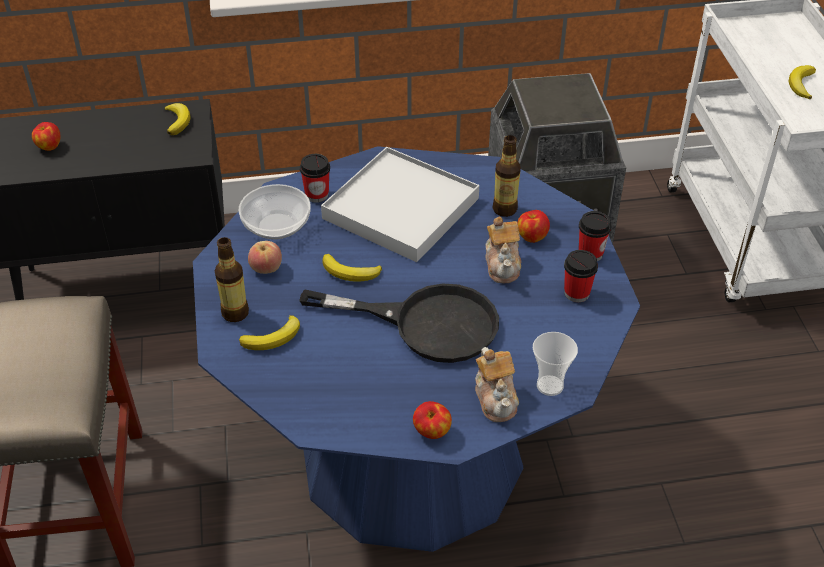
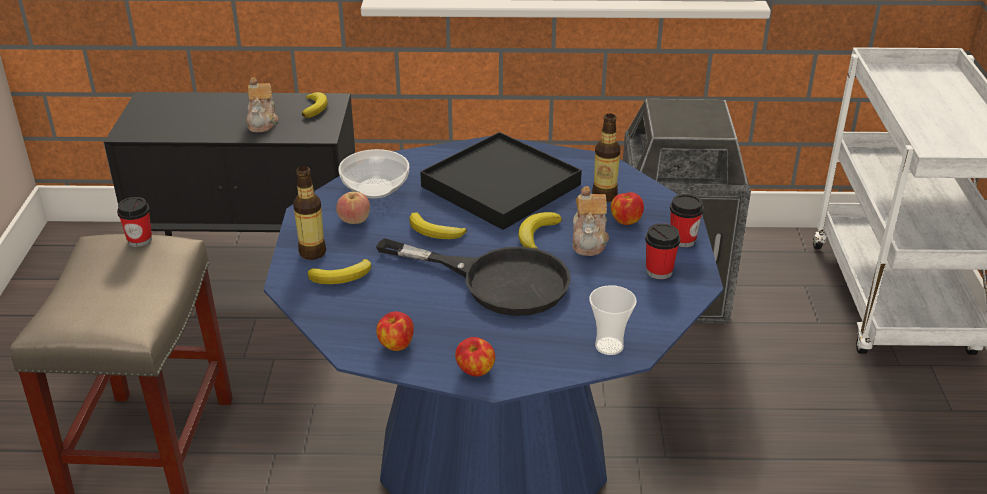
camera: 10 degrees right, 10 degrees down
(49, 147) = (191, 117): apple -> apple (395, 345)
(317, 195) = (422, 167): cup -> cup (140, 240)
(400, 208) = (500, 186): white tray -> black tray
(496, 398) = (550, 350): teapot -> teapot (262, 122)
(801, 84) = (942, 123): banana -> banana (537, 234)

